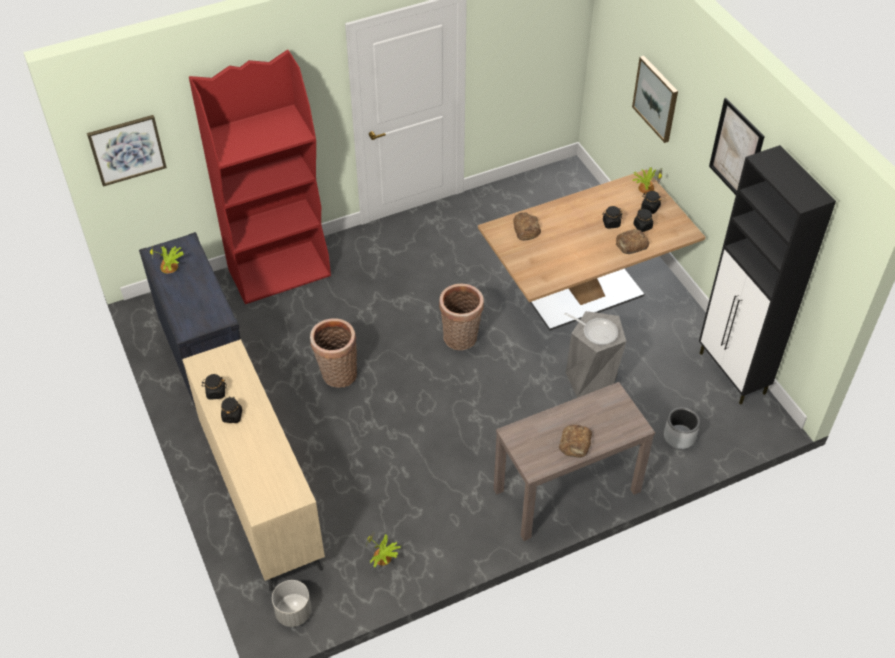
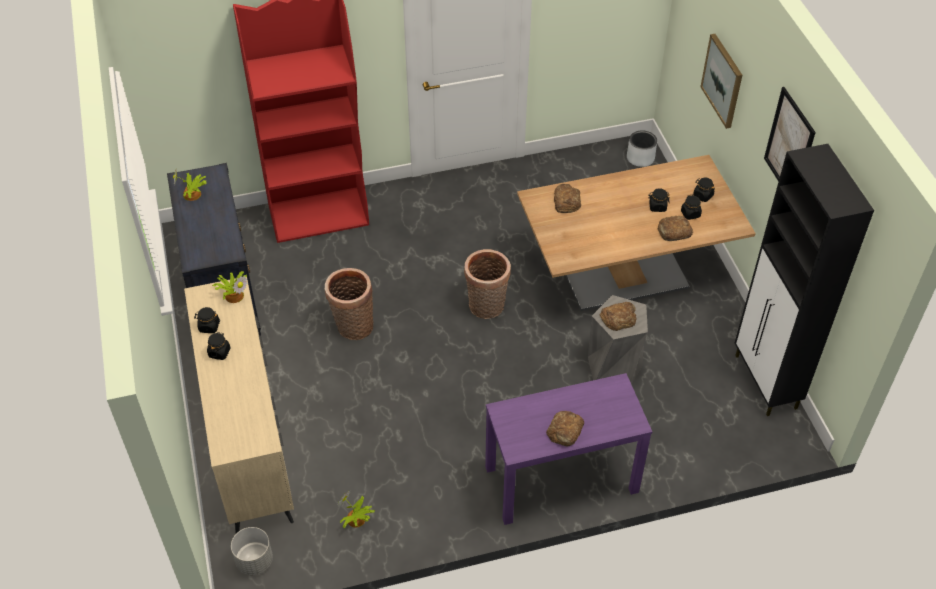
camera: 10 degrees right, 0 degrees up
(127, 149) = (167, 71): picture -> none
(566, 491) = (561, 480): brown console table -> purple console table
(597, 332) = (618, 318): frying pan -> bread
(645, 188) = (703, 174): potted plant -> potted plant (234, 295)
(679, 436) = (693, 441): grey planter -> grey planter (640, 158)

